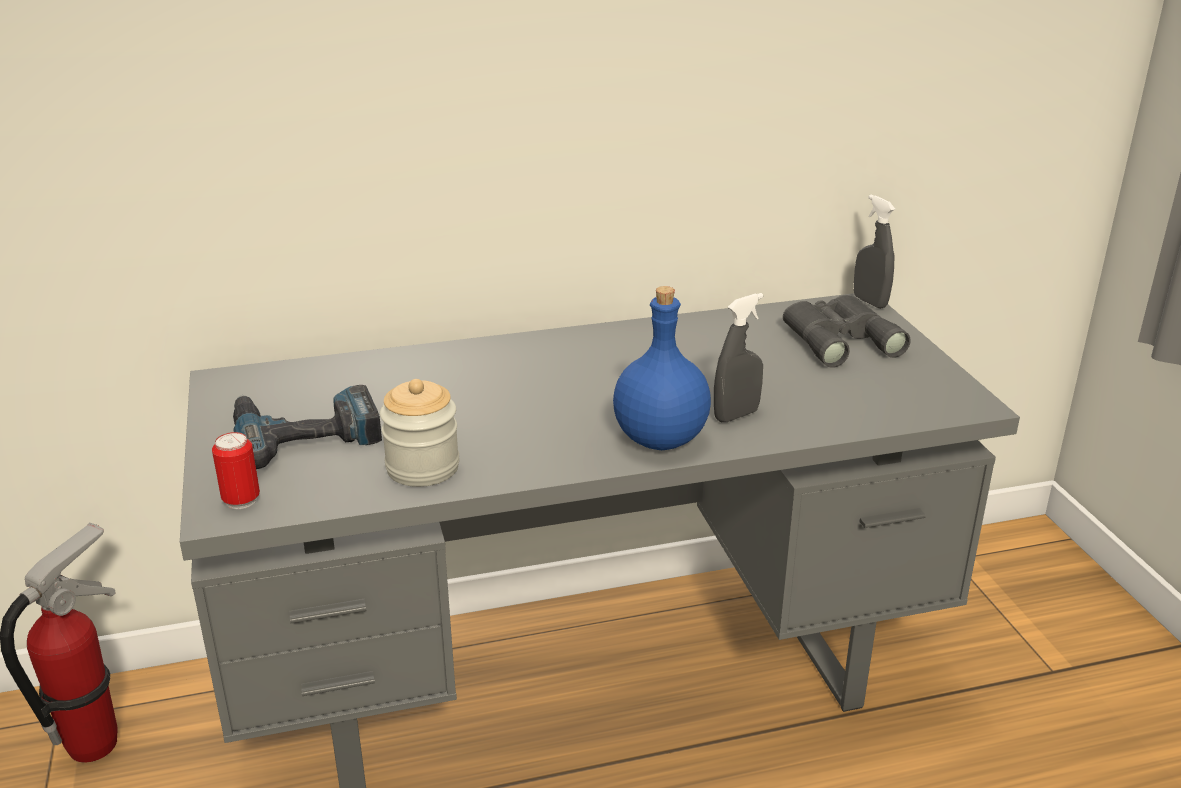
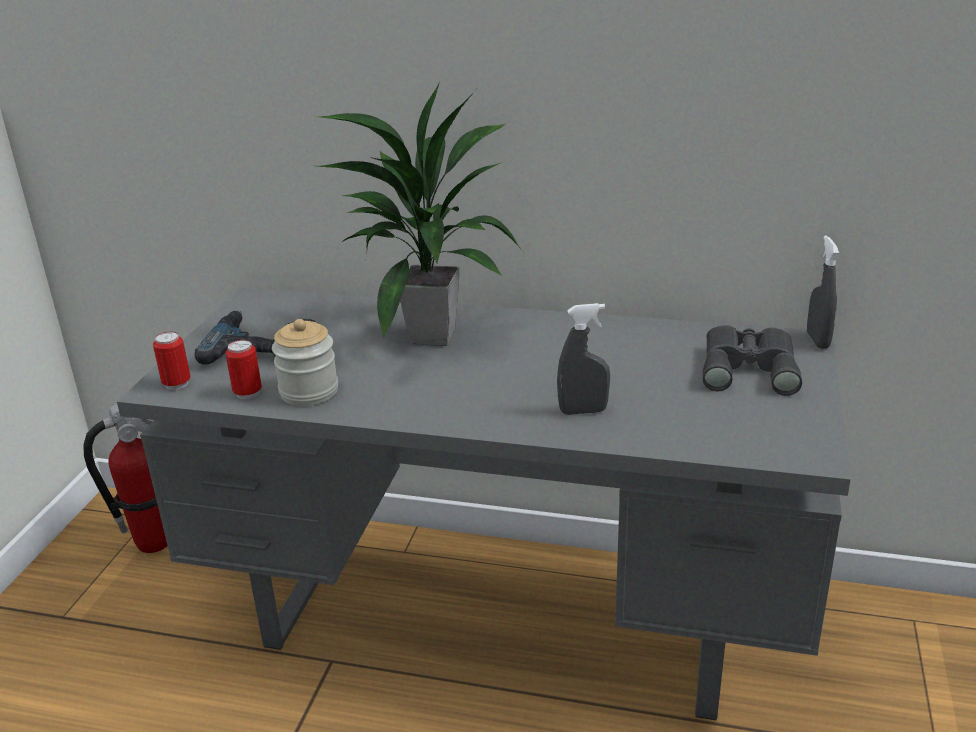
camera: 30 degrees right, 0 degrees up
(348, 488) = (248, 393): none -> can
(494, 376) = (430, 335): none -> potted plant
(658, 439) = (499, 415): blue bottle -> none

